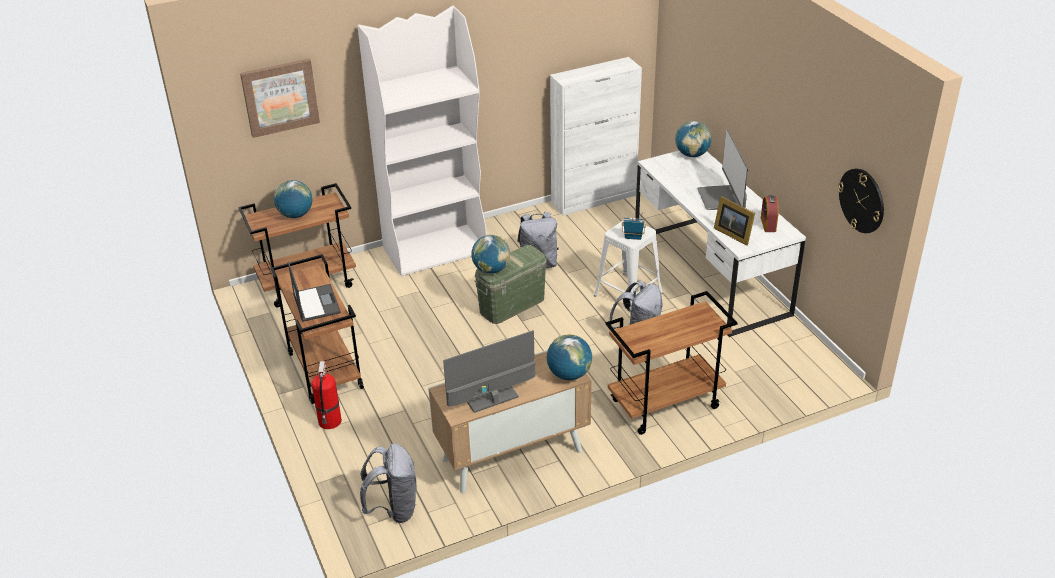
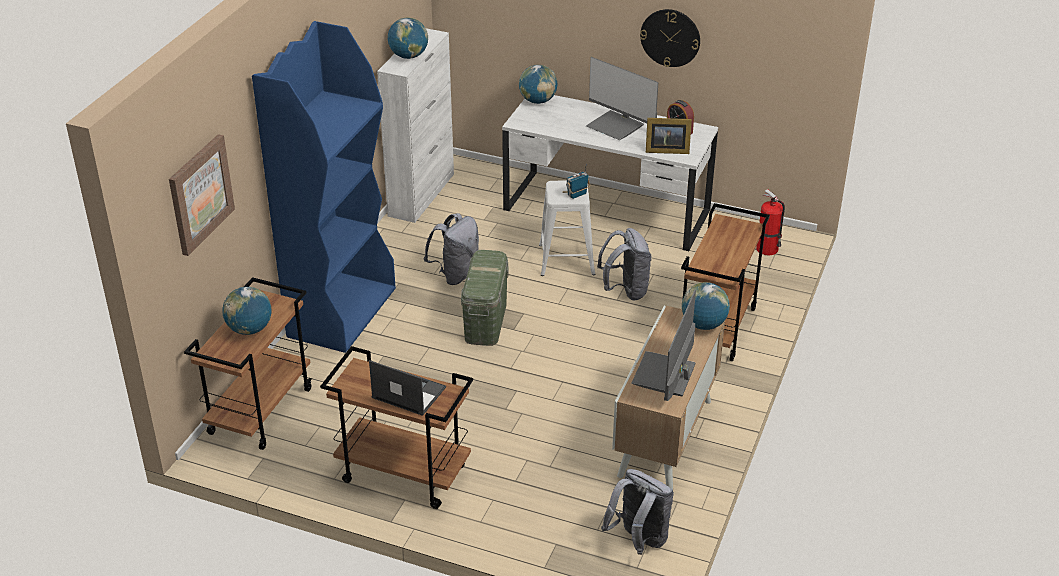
camera: 45 degrees left, 0 degrees up
(329, 422) = (476, 512): fire extinguisher -> fire extinguisher (768, 249)
(435, 249) = (342, 312): white bookcase -> blue bookcase
(491, 270) = (479, 288): globe -> globe (408, 56)
(862, 200) = (792, 65): wall clock -> wall clock (670, 37)

